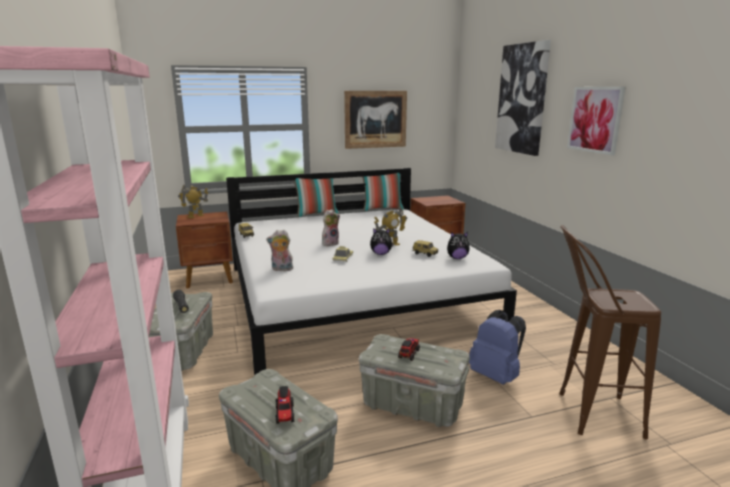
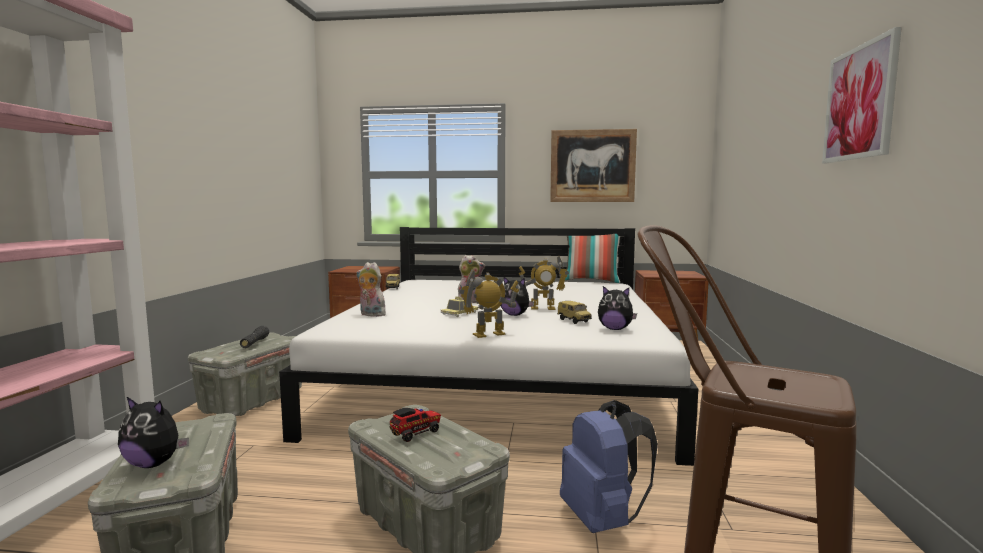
camera: 25 degrees right, 10 degrees down
(195, 216) = (361, 267): toy robot -> toy robot (489, 334)
(285, 414) = (154, 463): toy truck -> plush toy
(316, 214) = (502, 279): pillow -> none
(522, 99) = (774, 109): picture -> none

